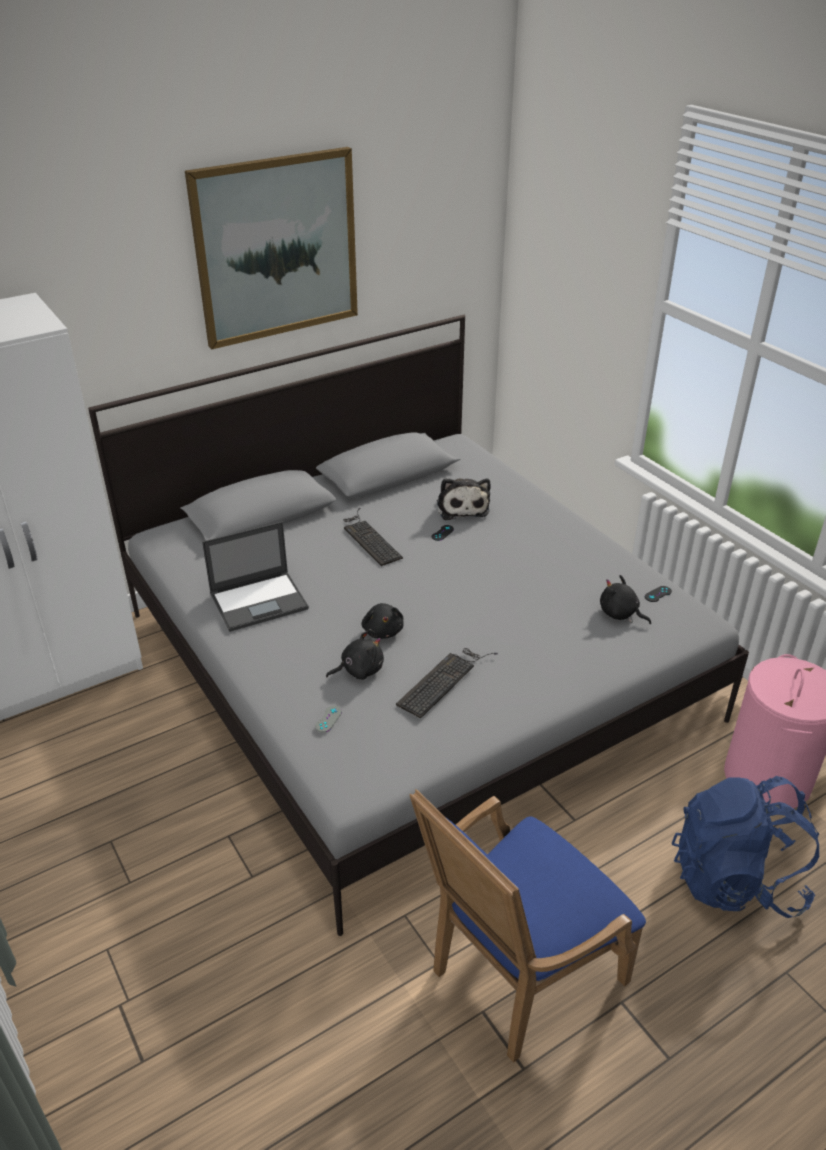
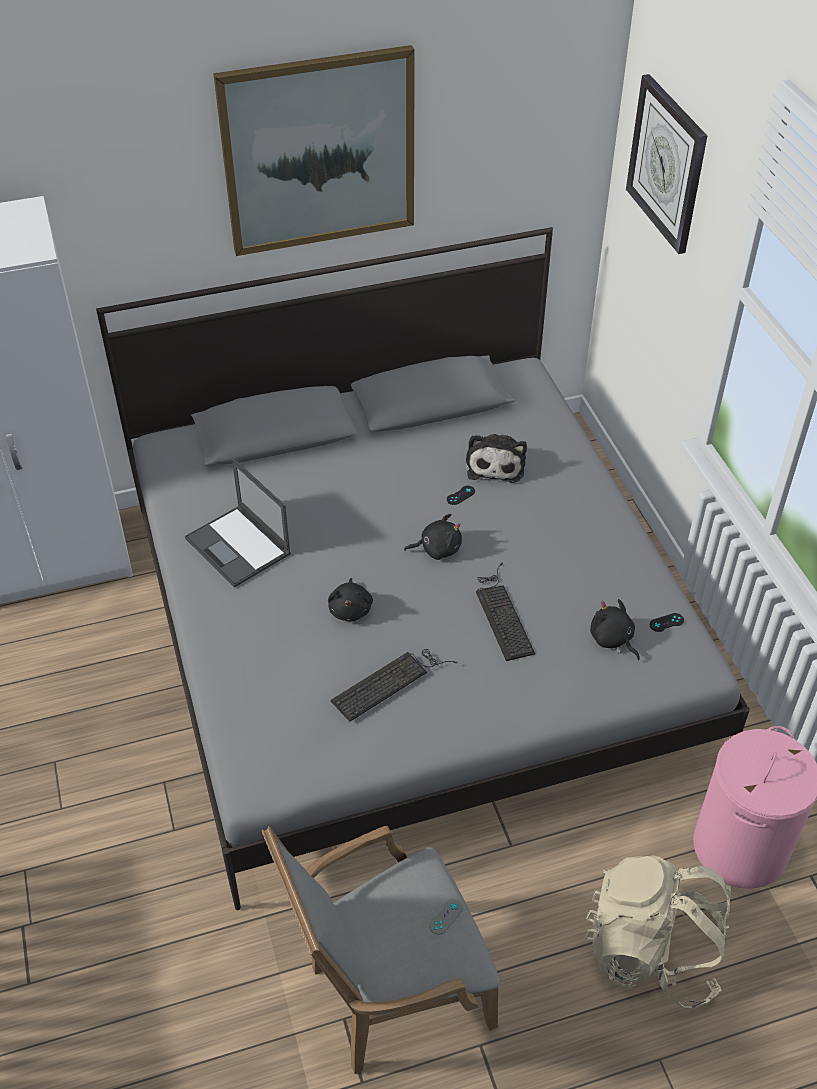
camera: 15 degrees right, 10 degrees up
(260, 601) = (239, 547): laptop -> laptop turned 60 degrees clockwise
(328, 719) = (260, 702): grey game controller -> grey game controller (446, 916)
(359, 670) = (310, 652): black plush toy -> black plush toy (437, 549)
(369, 538) = (378, 487): keyboard -> keyboard (502, 613)
(517, 978) = (388, 995): blue armchair -> grey armchair
(565, 231) = (667, 163): none -> wall clock
(735, 879) = (652, 950): blue backpack -> beige backpack

